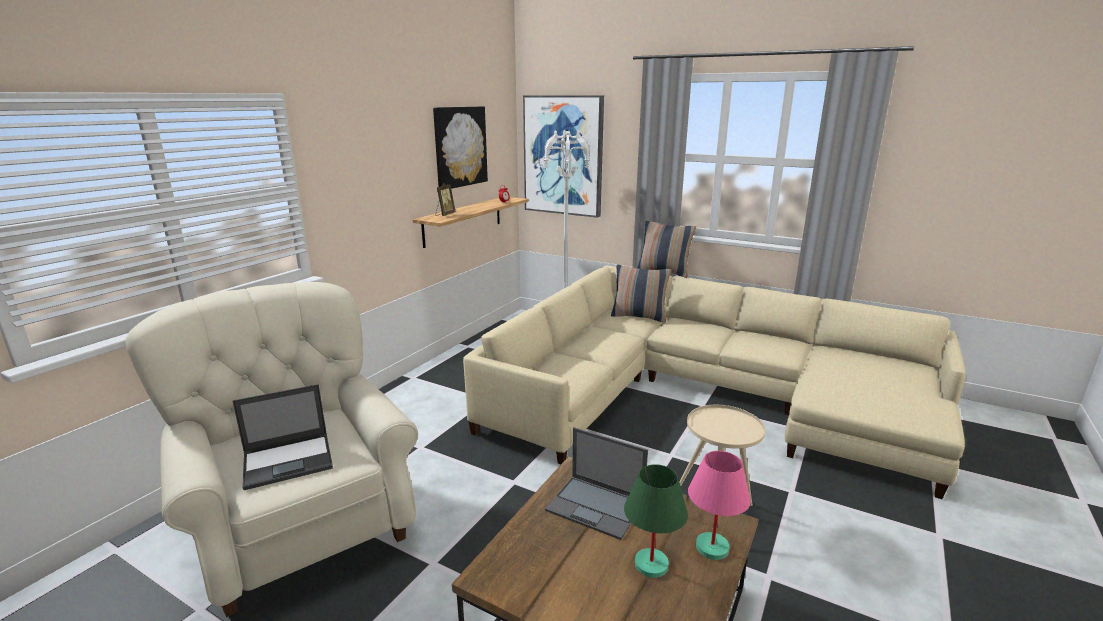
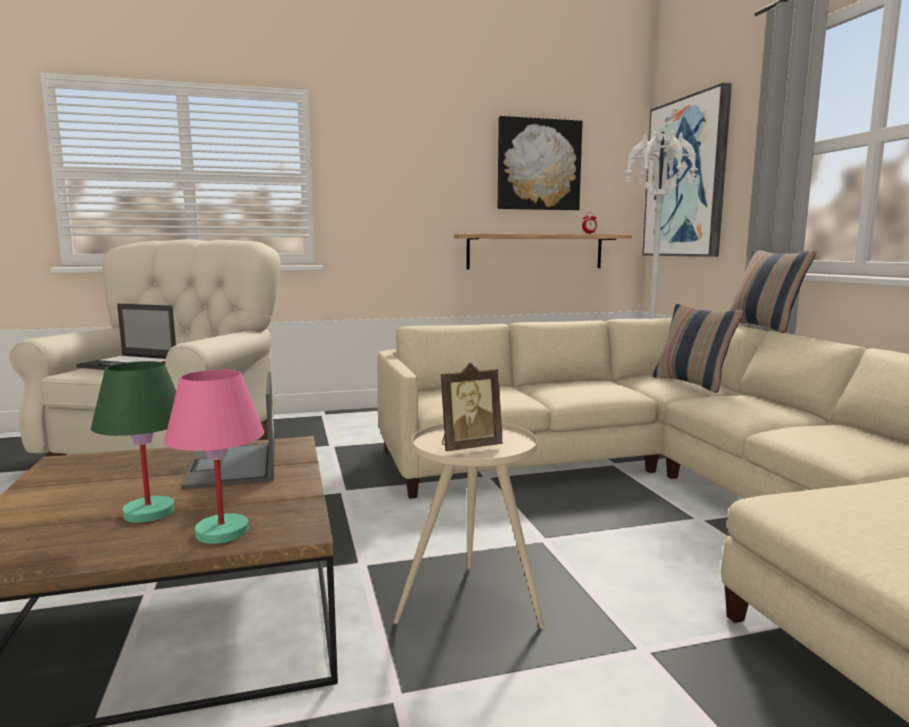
camera: 45 degrees right, 10 degrees down
(445, 215) = (492, 233): picture frame -> picture frame (468, 447)

